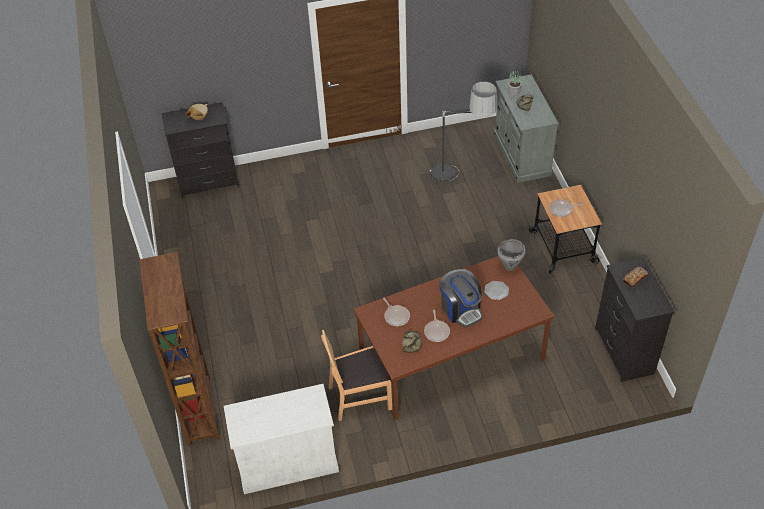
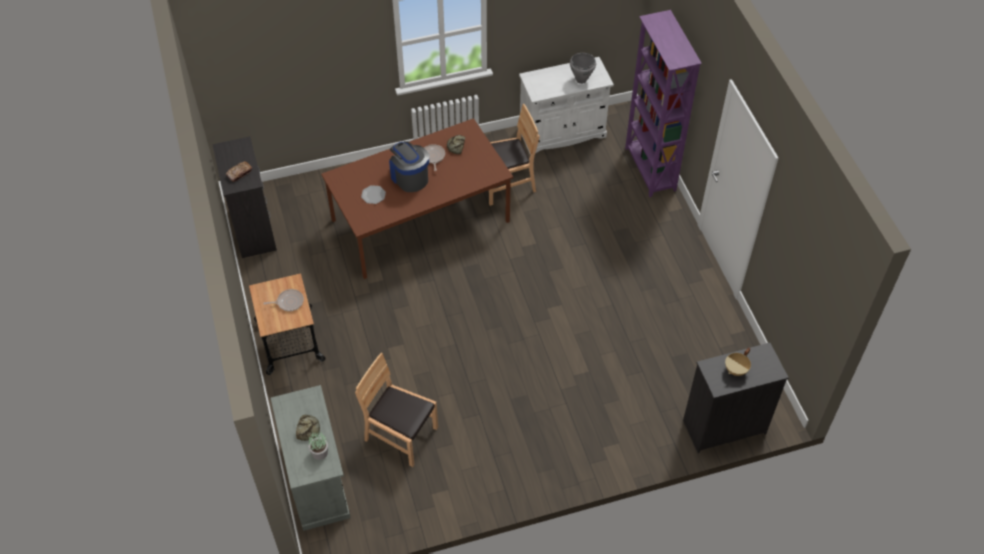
camera: 175 degrees right, 5 degrees up
(200, 410) = (649, 170): brown bookcase -> purple bookcase
(396, 316) = (471, 169): frying pan -> none
(460, 180) = (401, 435): floor lamp -> brown chair
(510, 267) = (357, 219): grey cooking pot -> grey cooking pot (581, 80)

